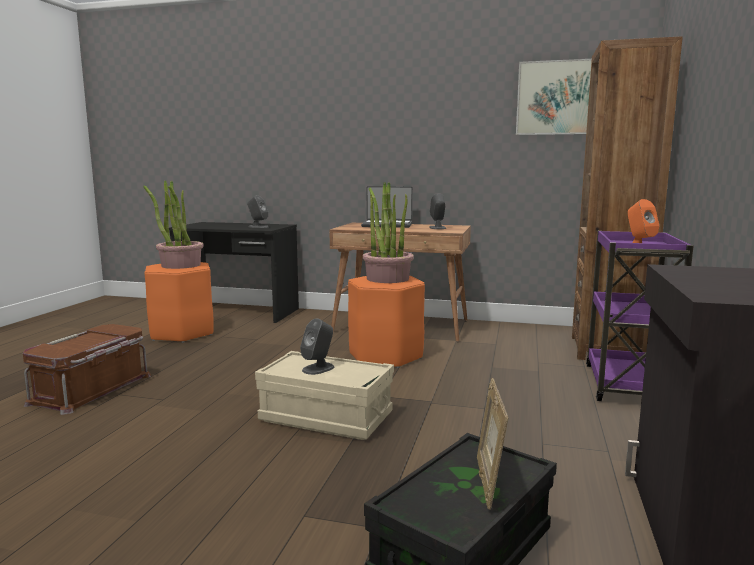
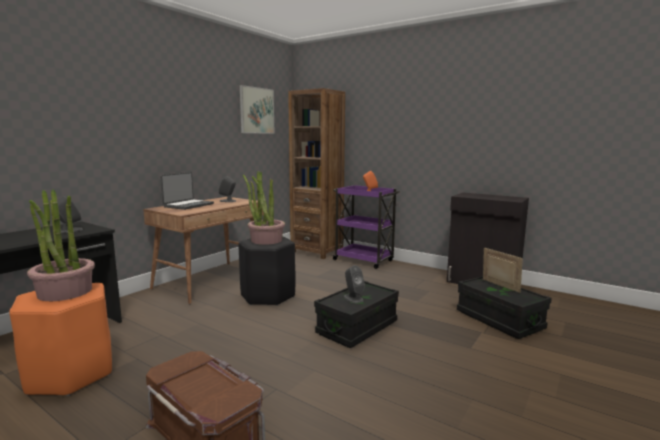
camera: 70 degrees left, 0 degrees up
(326, 417) = (357, 327): beige storage box -> black storage box
(385, 356) = (268, 296): orange stool -> black stool
(488, 482) = (500, 287): picture frame -> picture frame turned 150 degrees counterclockwise

